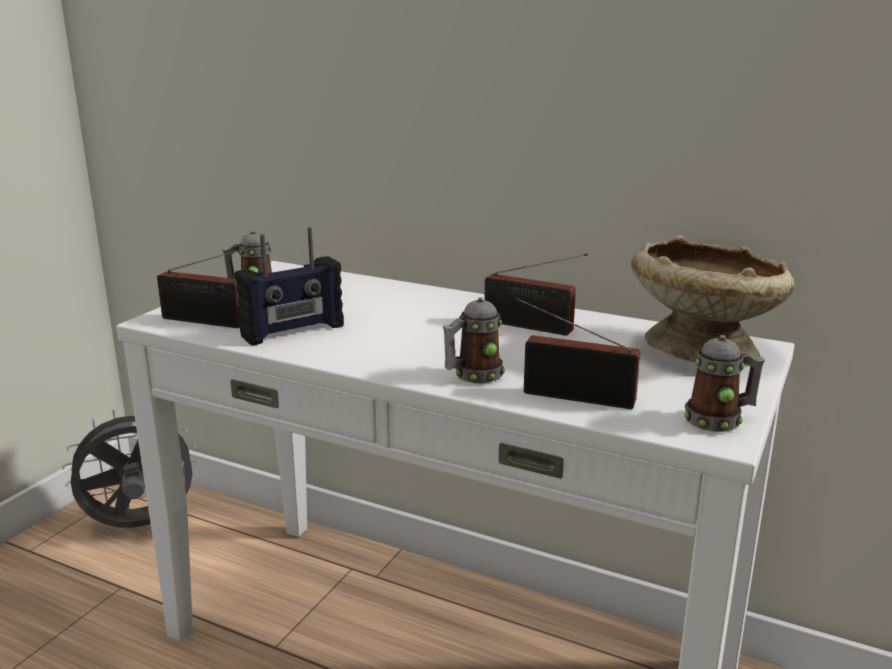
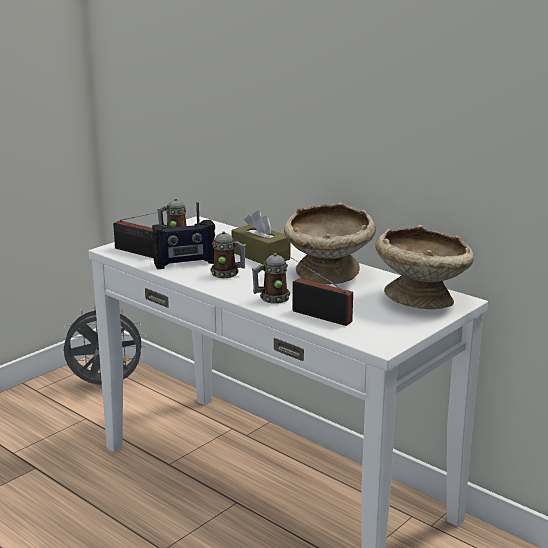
camera: 15 degrees right, 0 degrees up
(407, 309) = (260, 256): none -> brown tissue box
(532, 327) = (329, 274): radio -> beige bowl
(719, 420) = (390, 337): mug -> mug (228, 274)

